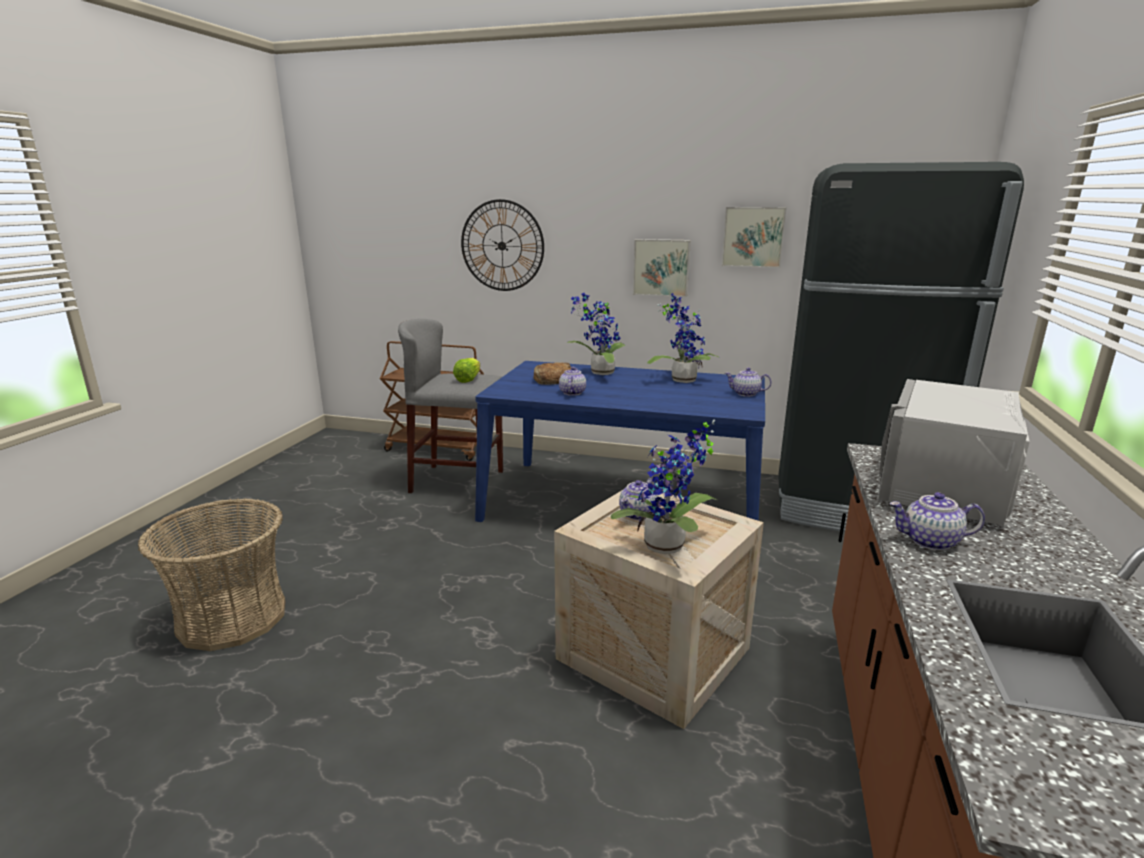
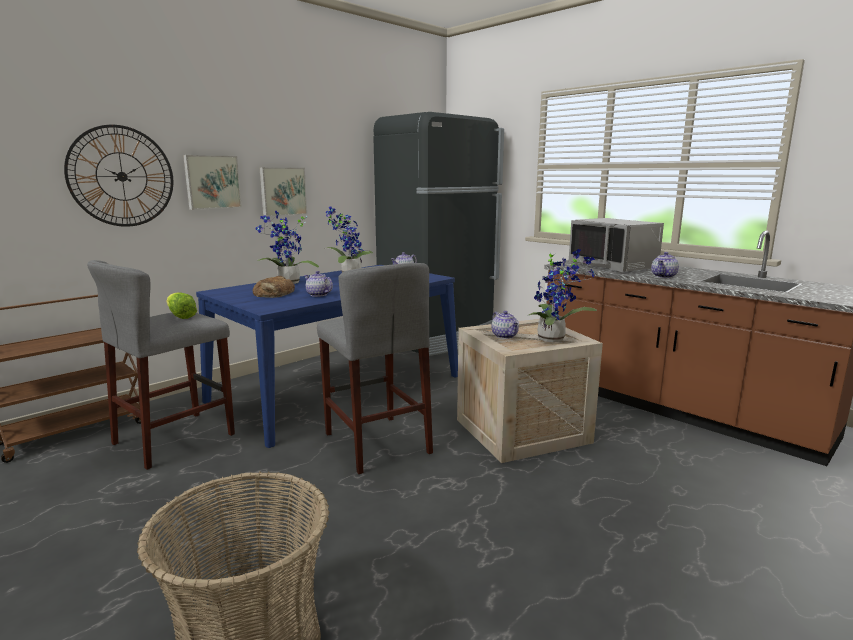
camera: 60 degrees left, 5 degrees down
(530, 567) = (377, 443): none -> grey stool
(753, 237) = (341, 165): picture -> picture (212, 182)

